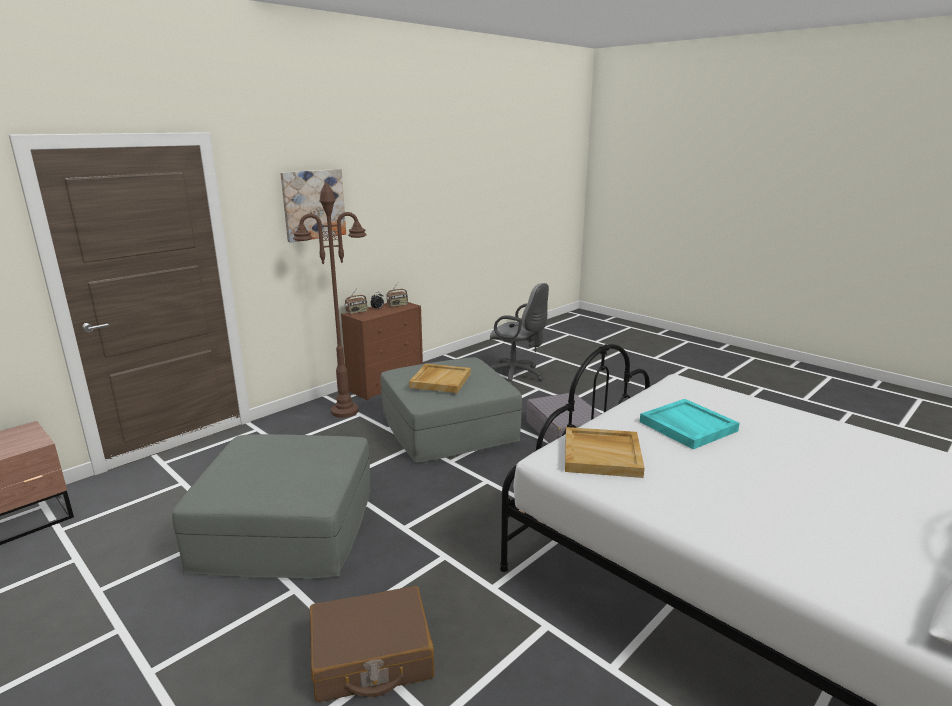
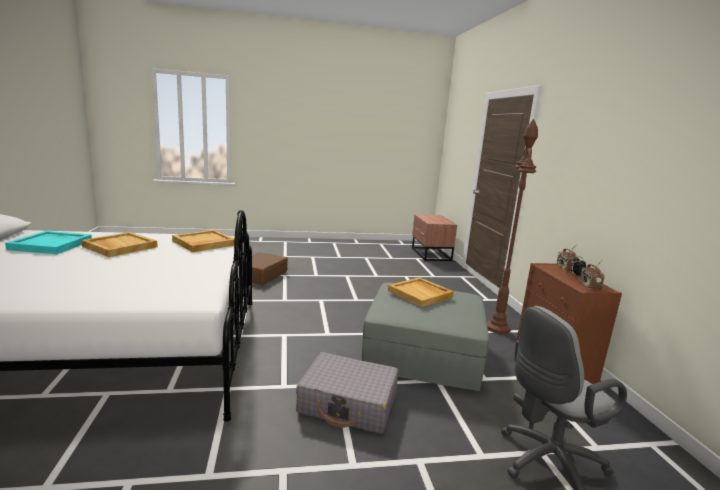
camera: 125 degrees right, 5 degrees down
(286, 529) = (360, 282): grey ottoman -> none
(313, 204) = (581, 149): picture -> none
(687, 426) = (164, 266): turquoise tray -> turquoise tray (52, 245)
(729, 488) = (119, 246): none -> beige tray

